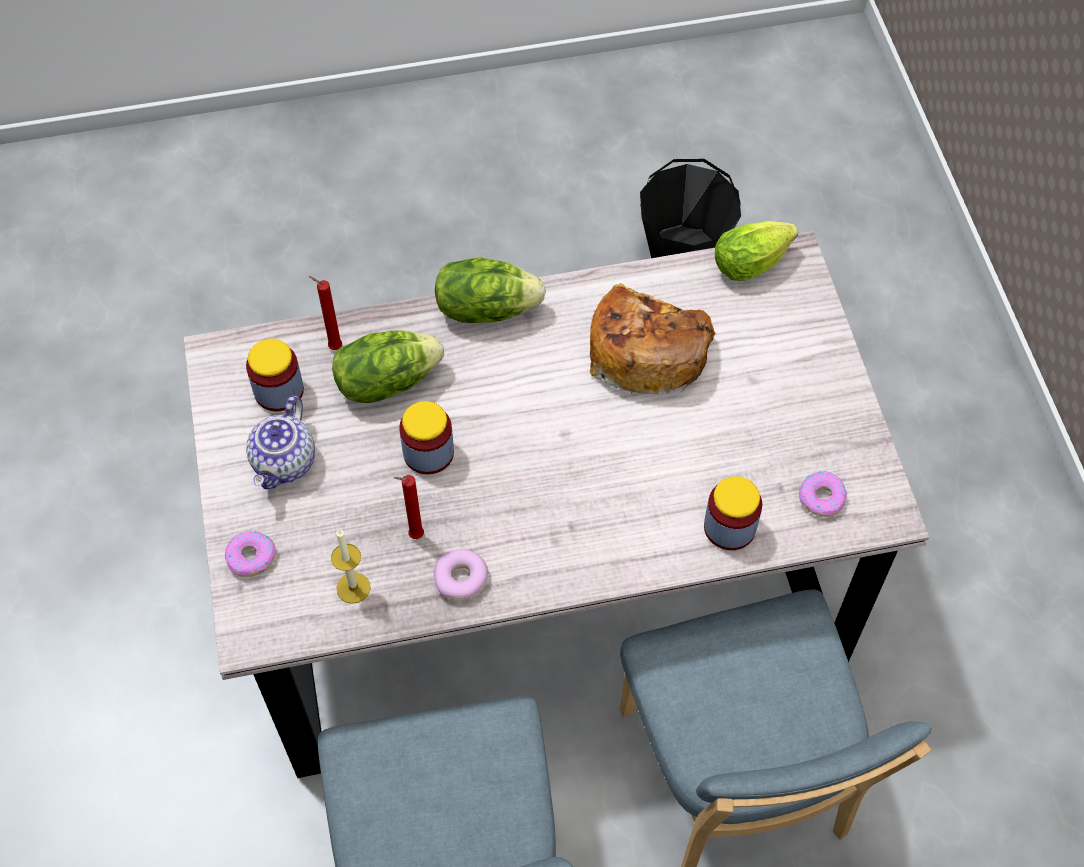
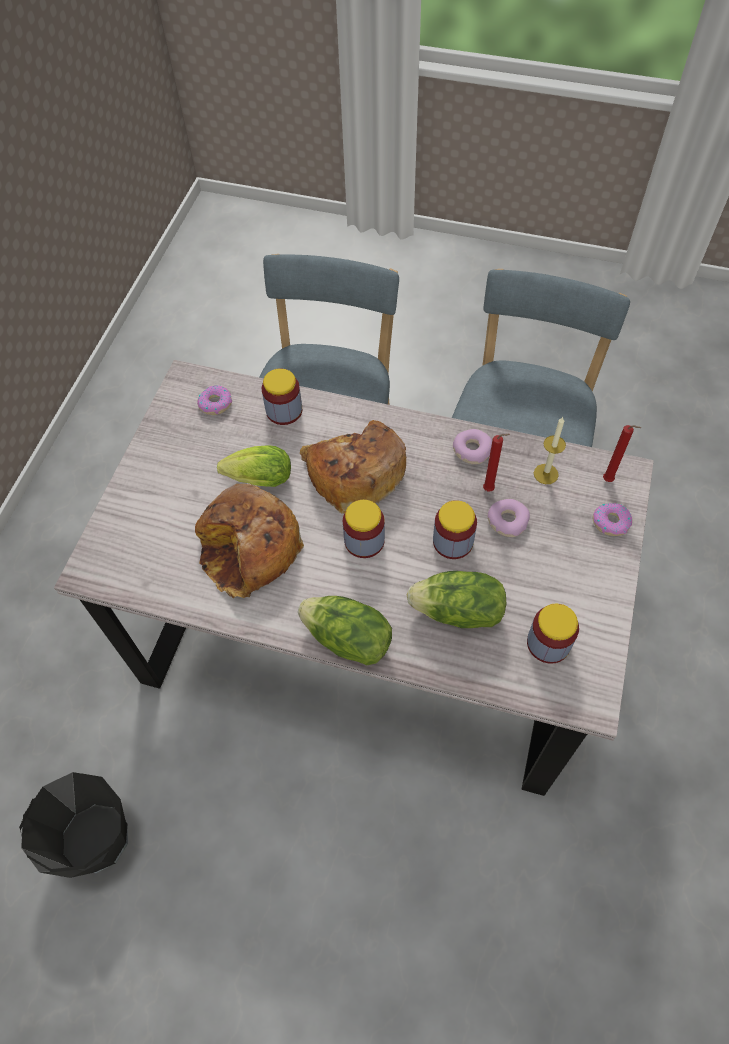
camera: 150 degrees left, 0 degrees up
(285, 463) = (563, 580): teapot -> none
(333, 347) = (489, 663): red candle -> red candle (609, 481)
(376, 504) = (507, 521): none -> donut
(528, 411) = (364, 540): none -> jar
(589, 486) = (354, 472): none -> bread
(754, 262) = (118, 581): lettuce -> lettuce (256, 479)

